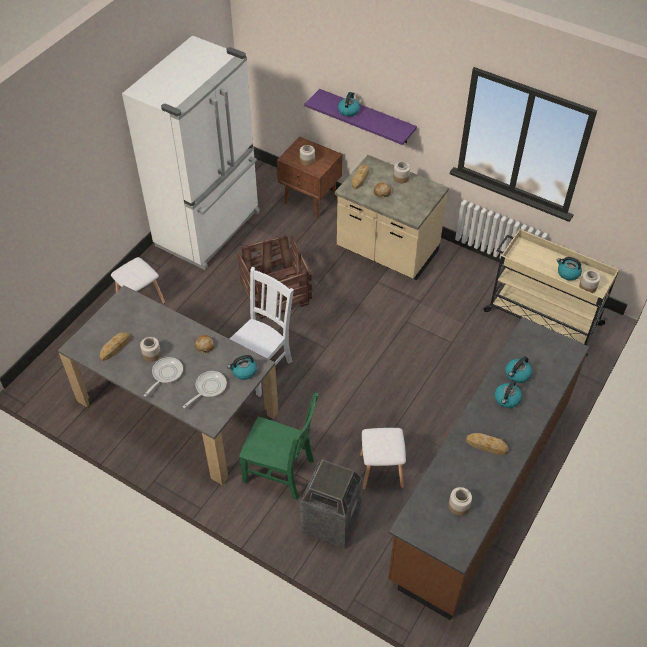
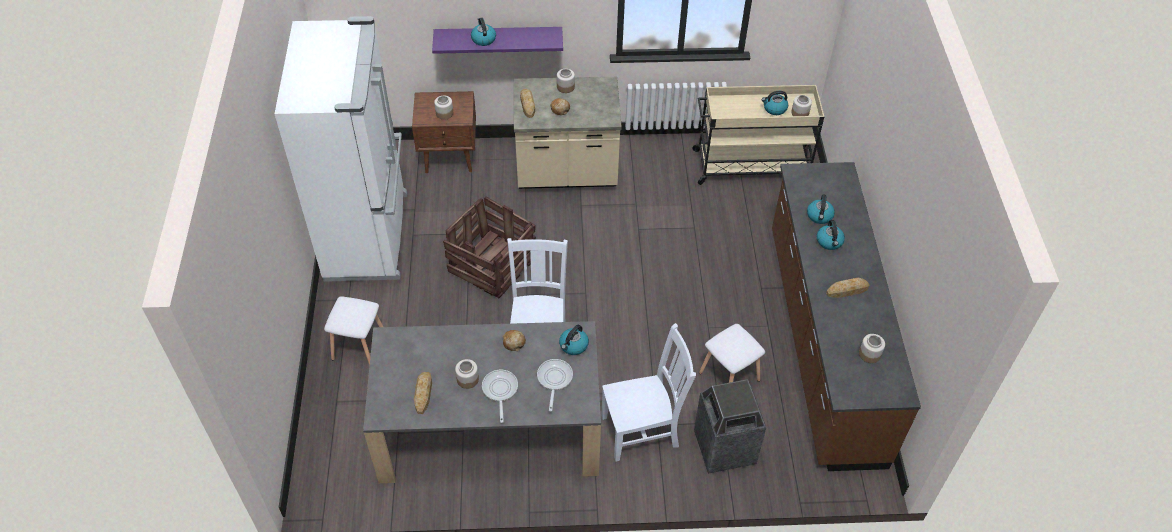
camera: 35 degrees left, 0 degrees up
(281, 472) = (642, 430): green chair -> white chair

